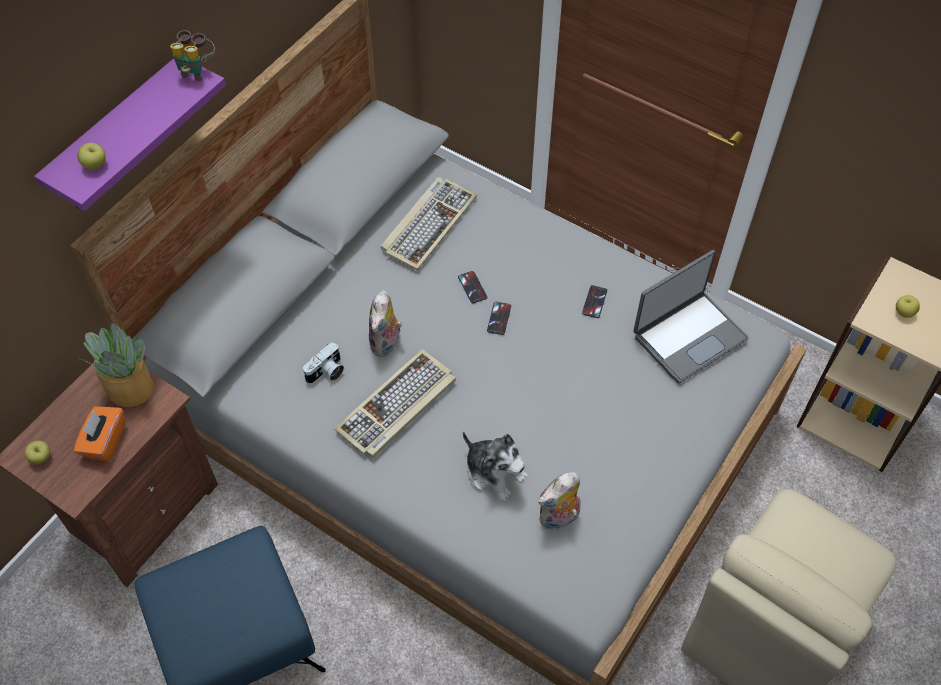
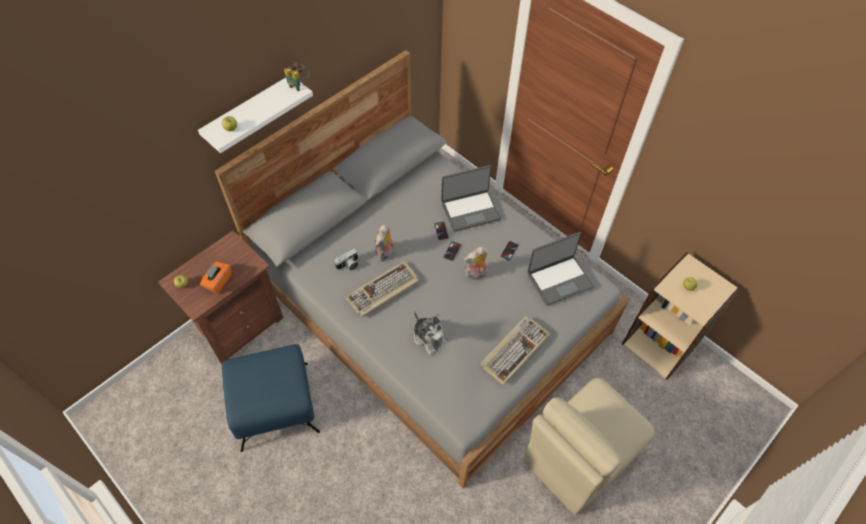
camera: 10 degrees right, 0 degrees up
(118, 138) = (249, 116): purple shelf -> white shelf
(130, 388) = (238, 255): potted plant -> none
(428, 224) = (425, 191): keyboard -> keyboard (514, 350)
(513, 244) = (470, 210): none -> laptop
(559, 518) = (459, 370): plush toy -> plush toy (475, 275)

